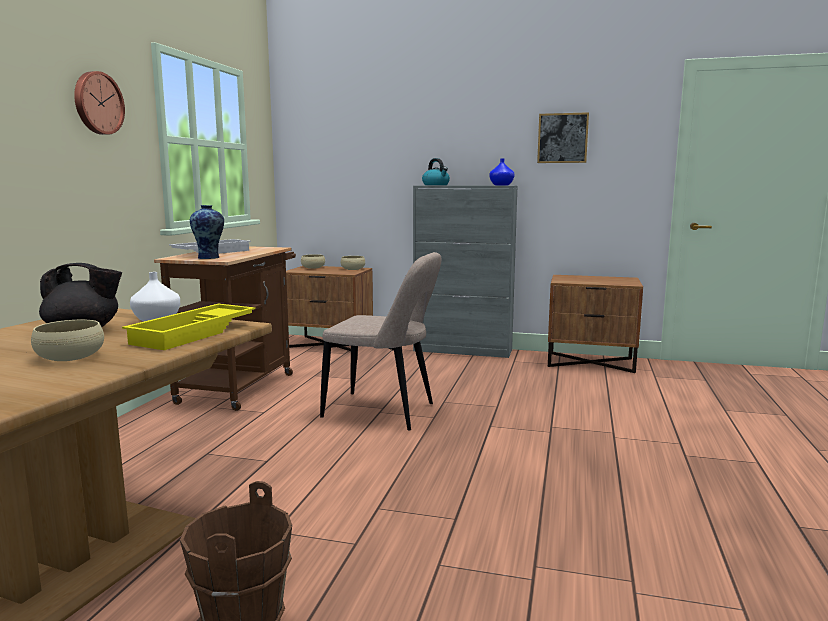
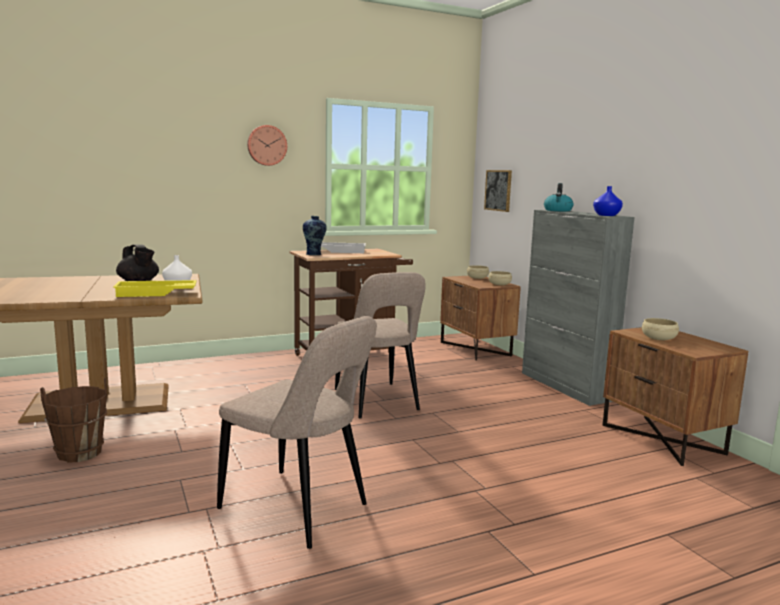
camera: 50 degrees right, 0 degrees up
(70, 356) = (89, 291): beige bowl -> beige bowl (659, 338)
(562, 138) = (683, 164): picture -> picture (498, 190)
(584, 516) = (299, 509): none -> beige chair

